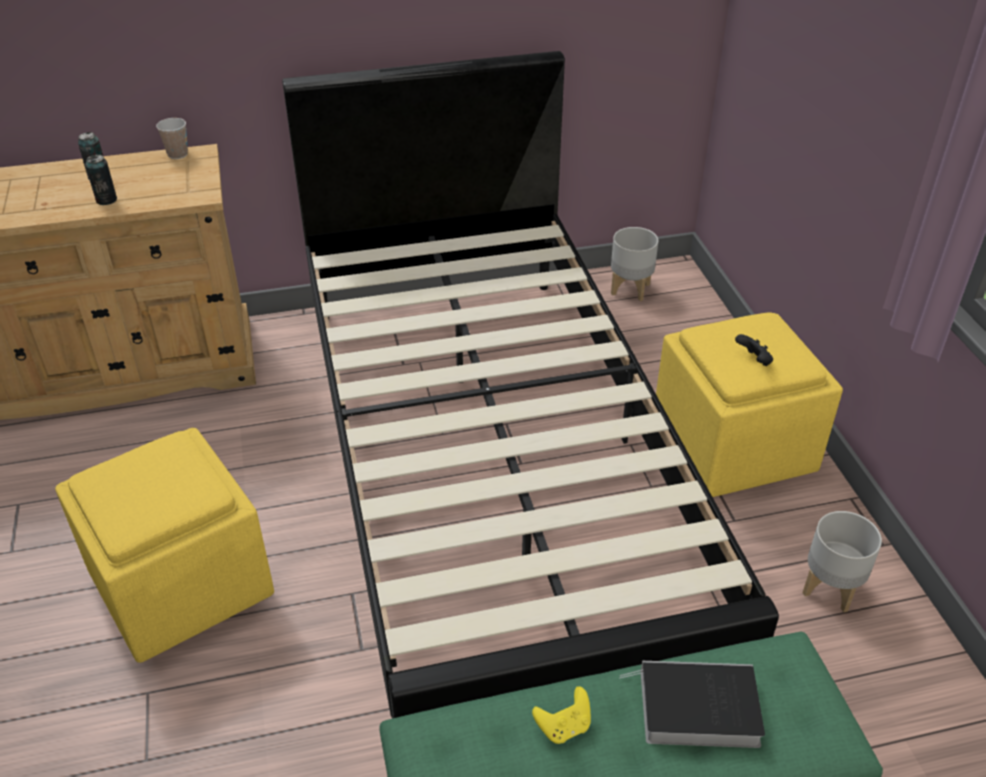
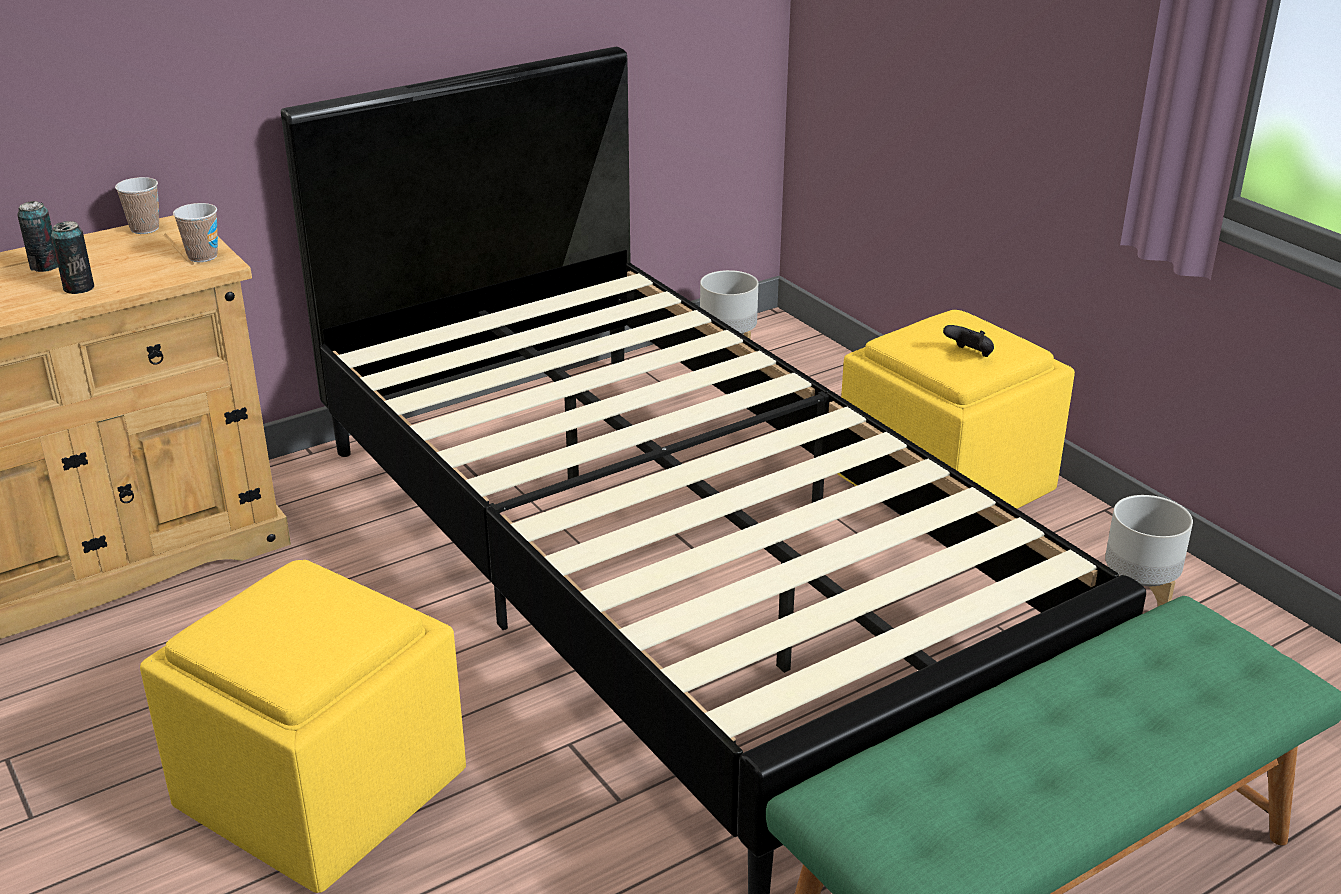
camera: 20 degrees left, 10 degrees down
(198, 187) = (202, 256): none -> cup
(564, 727) = (996, 740): yellow game controller -> none
(695, 709) = (1127, 687): book -> none

